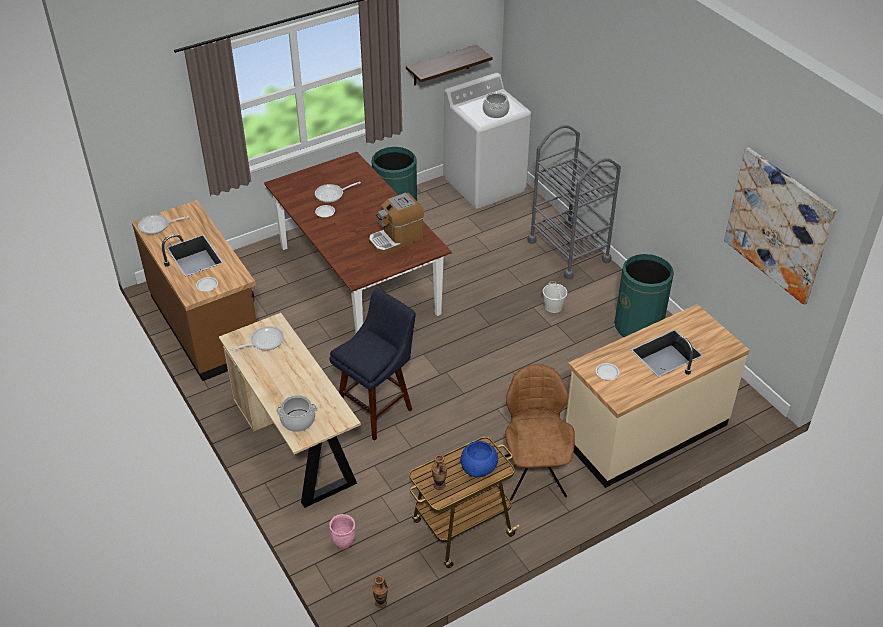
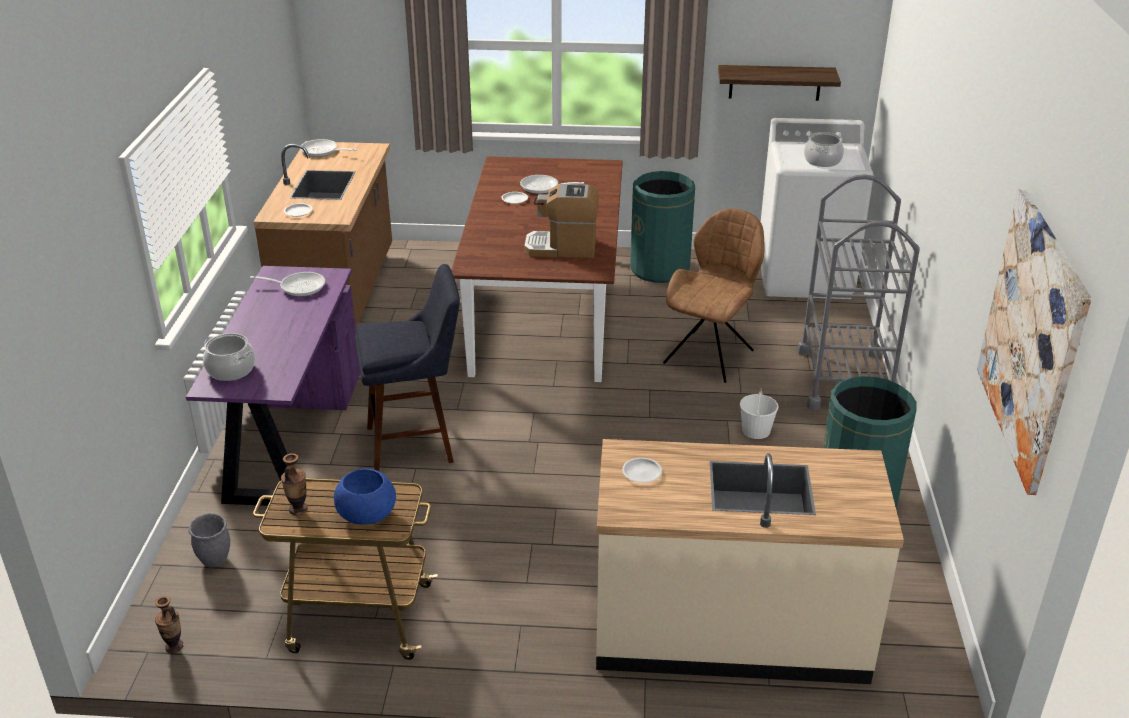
camera: 35 degrees right, 10 degrees down
(295, 442) = (291, 435): beige desk -> purple desk
(343, 544) = (214, 561): pink planter -> grey planter
(534, 474) = (519, 603): brown chair -> brown chair (710, 355)

